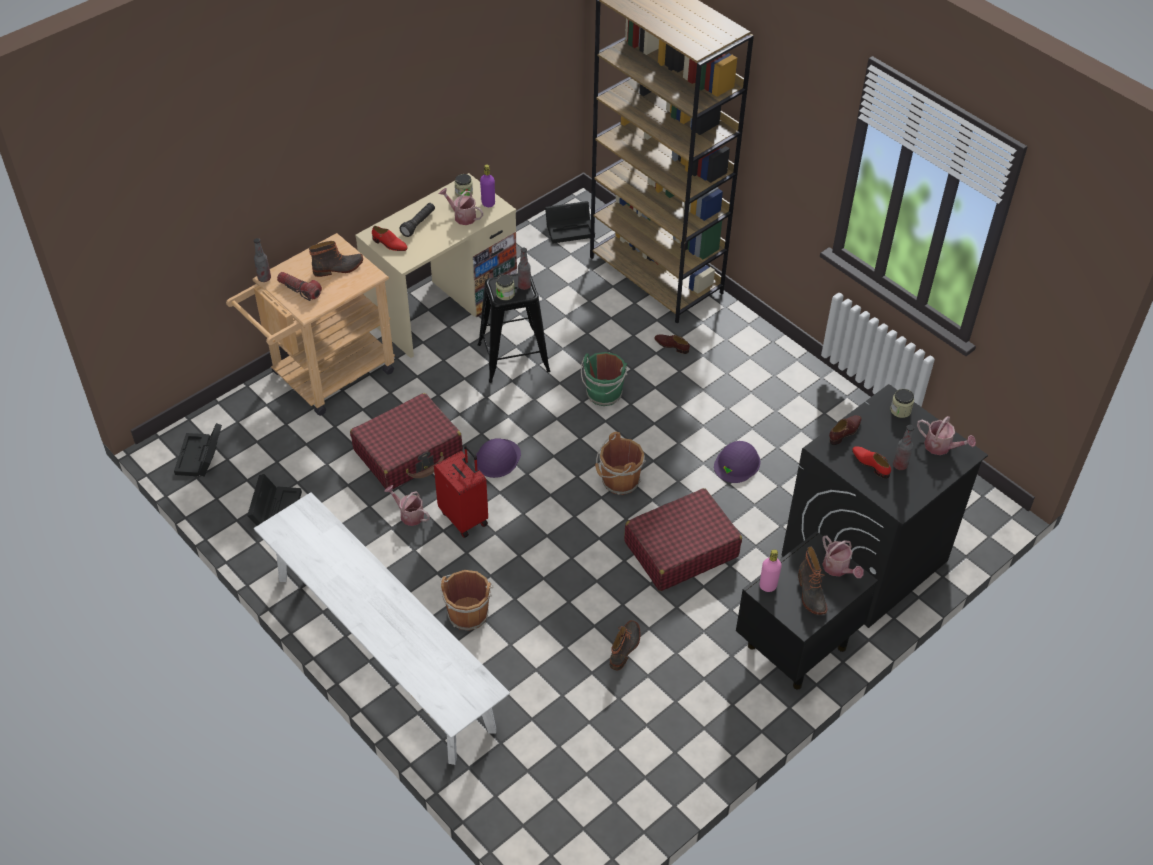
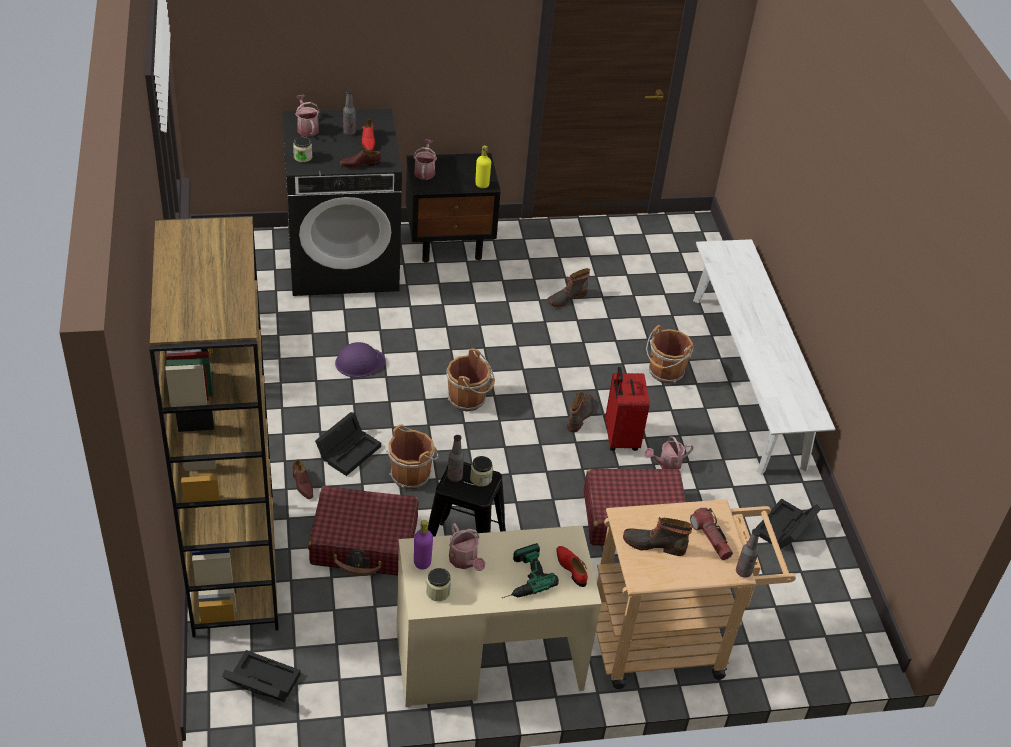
camera: 150 degrees left, 5 degrees down
(200, 458) = (839, 618): black storage box -> black storage box (349, 450)
(409, 514) = (666, 464): watering can -> watering can turned 90 degrees clockwise
(418, 224) = (520, 577): black flashlight -> power drill
(497, 458) = (555, 470): purple hard hat -> none
(603, 395) = (411, 474): green bucket -> brown bucket
(680, 549) = (468, 331): red suitcase -> red suitcase (364, 542)
(768, 586) = (482, 185): pink bottle -> yellow bottle
(810, 593) = (458, 169): boot -> boot (580, 415)

